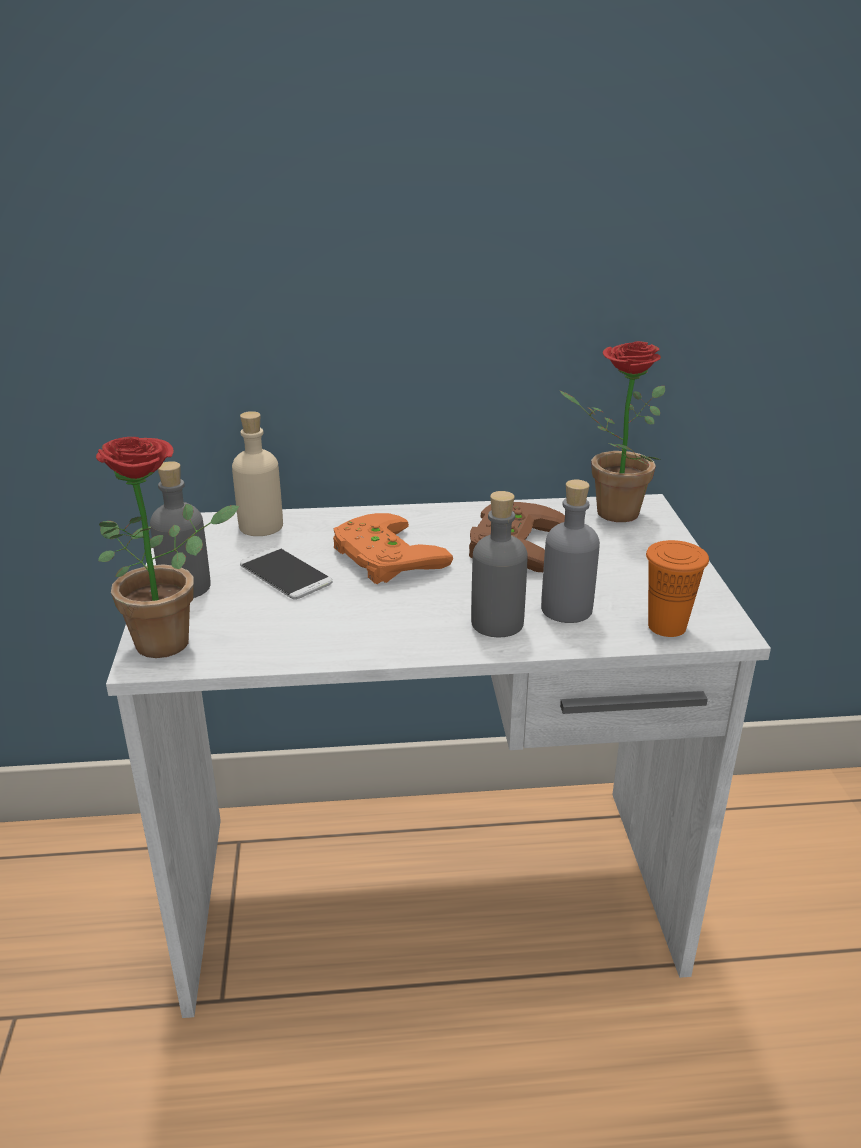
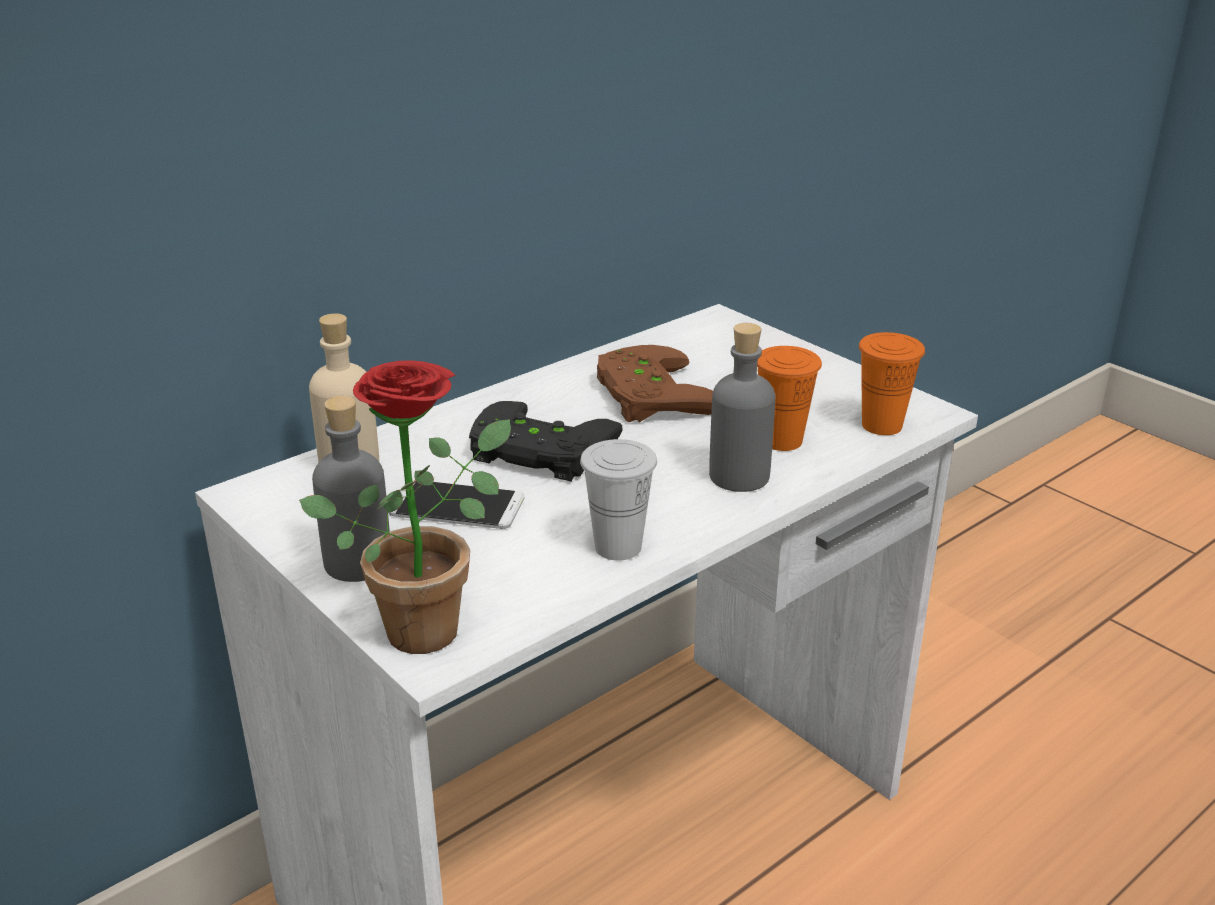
camera: 35 degrees left, 0 degrees up
(346, 639) = (618, 547): none -> white cup
(381, 557) = (537, 453): orange game controller -> black game controller
(566, 609) = (781, 440): grey bottle -> orange cup
(607, 512) = (695, 336): potted plant -> none

